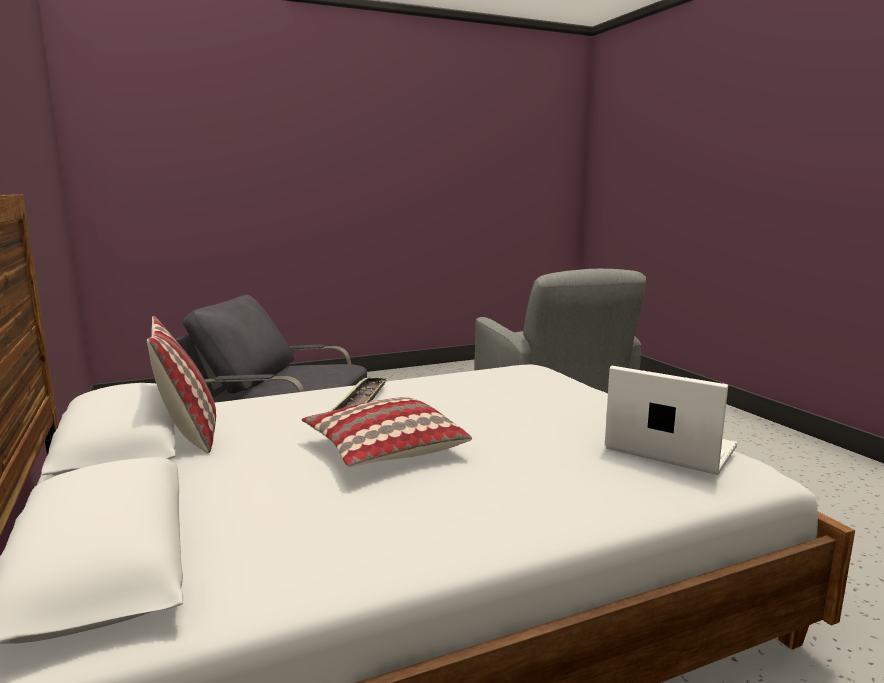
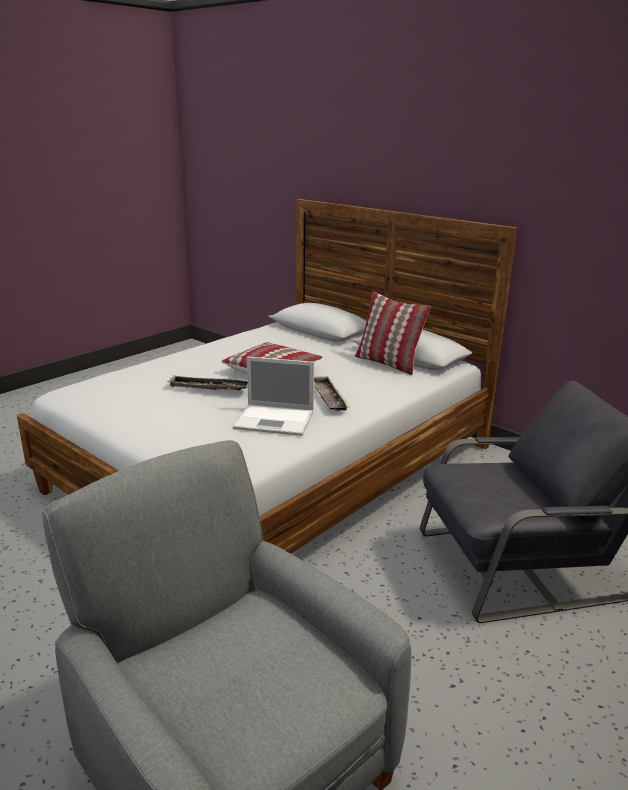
camera: 155 degrees right, 10 degrees up
(508, 430) = (209, 387): none -> tray
(668, 448) = (110, 391): laptop -> laptop (276, 420)

